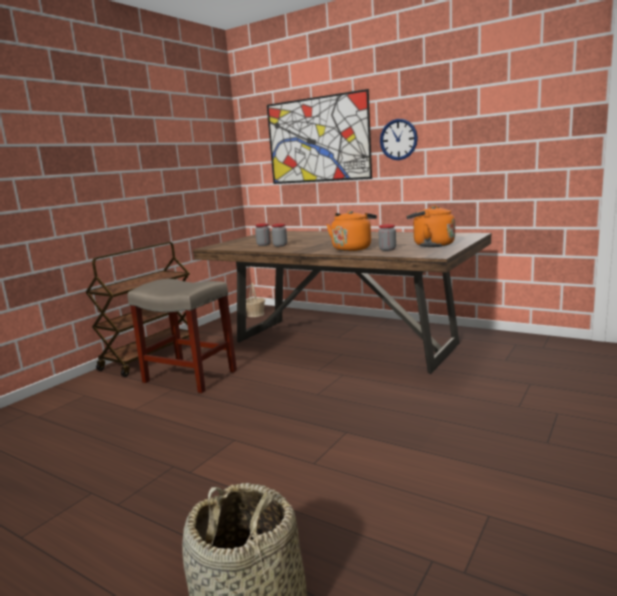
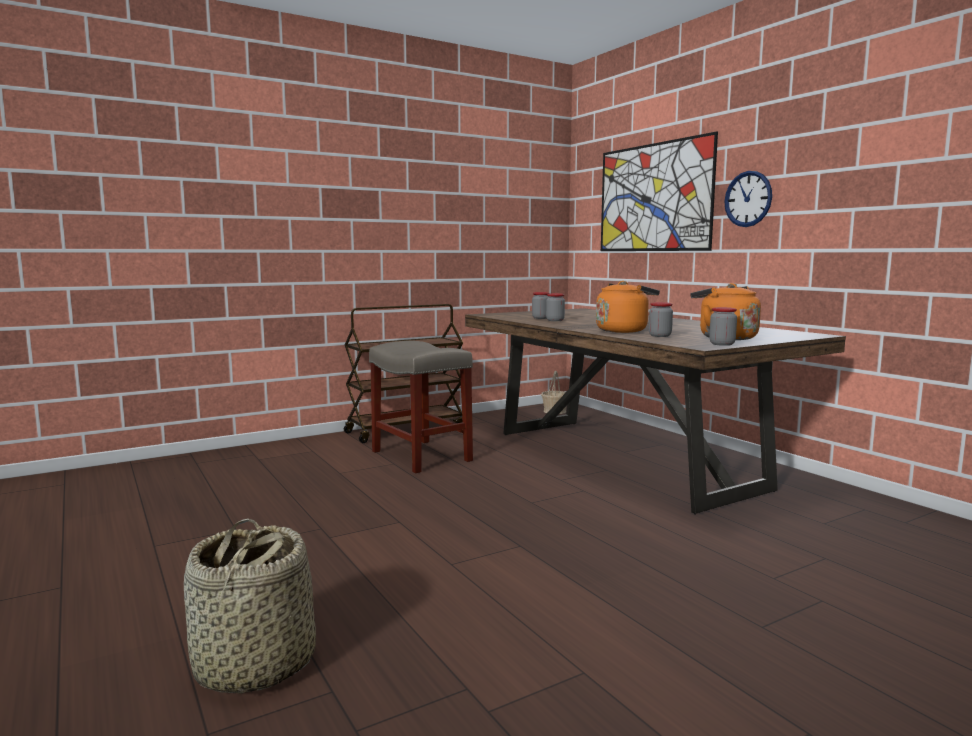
camera: 25 degrees right, 5 degrees down
(443, 251) = (722, 344): none -> jar

